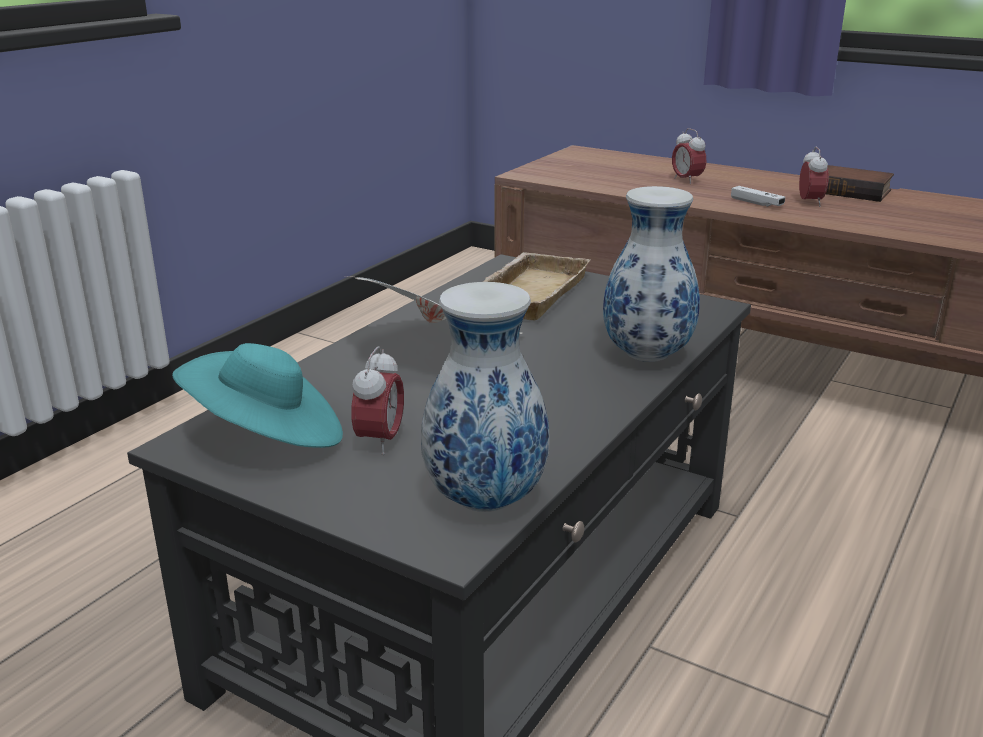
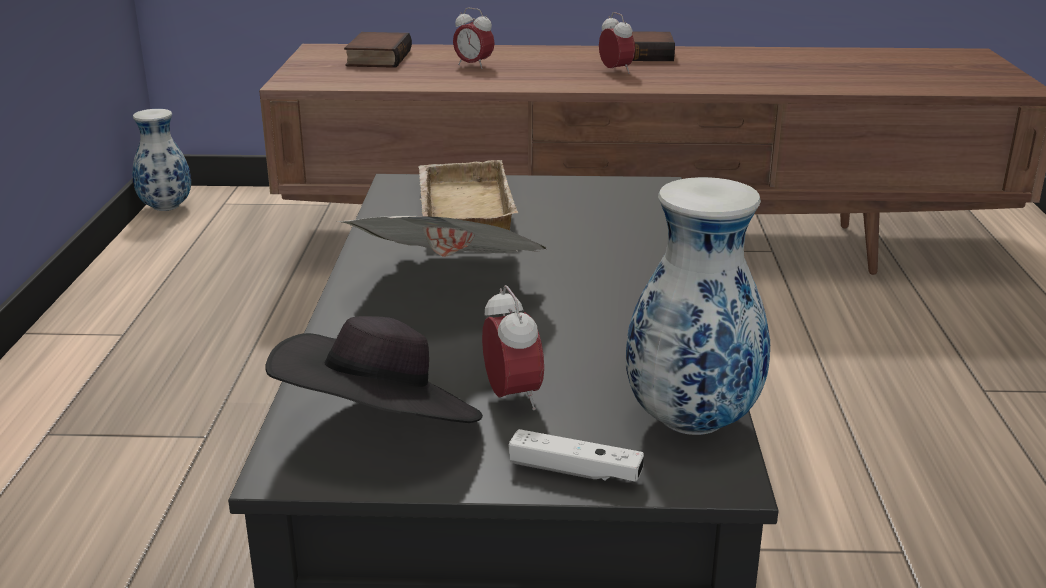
camera: 30 degrees left, 0 degrees up
(267, 436) = (381, 429): turquoise hat -> black hat
(614, 163) = (377, 58): none -> book
(648, 356) = (658, 246): vase -> vase (167, 208)
(756, 203) = (568, 79): white game controller -> white game controller (575, 471)

